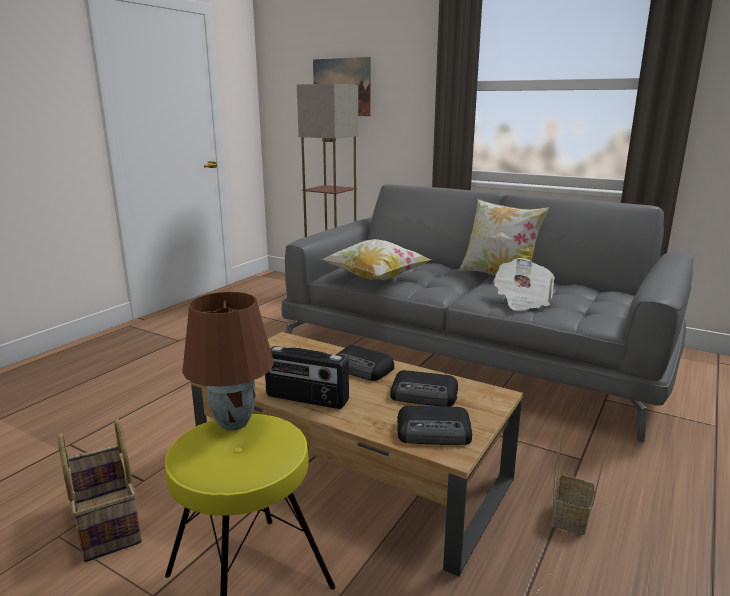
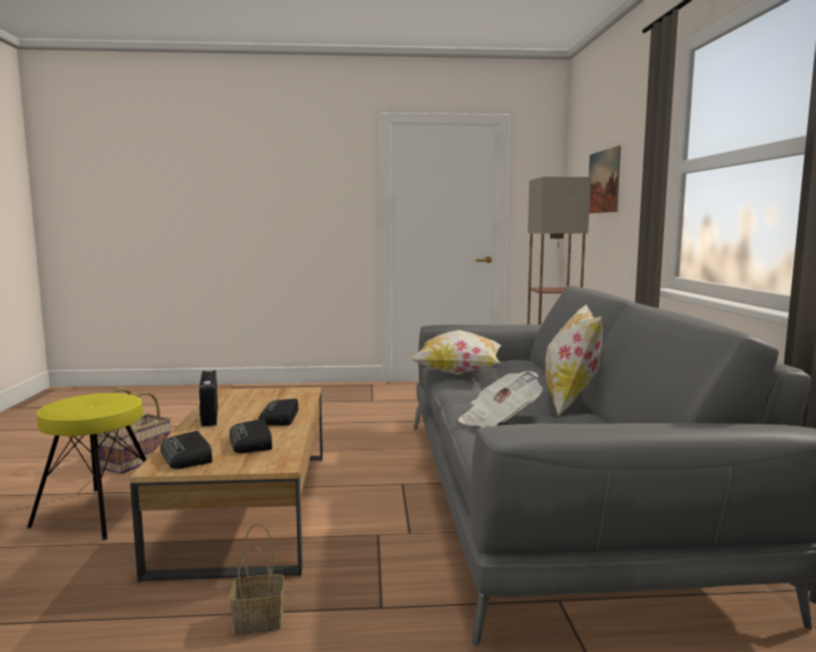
camera: 55 degrees right, 10 degrees down
(234, 422) = (119, 396): brown table lamp -> none

